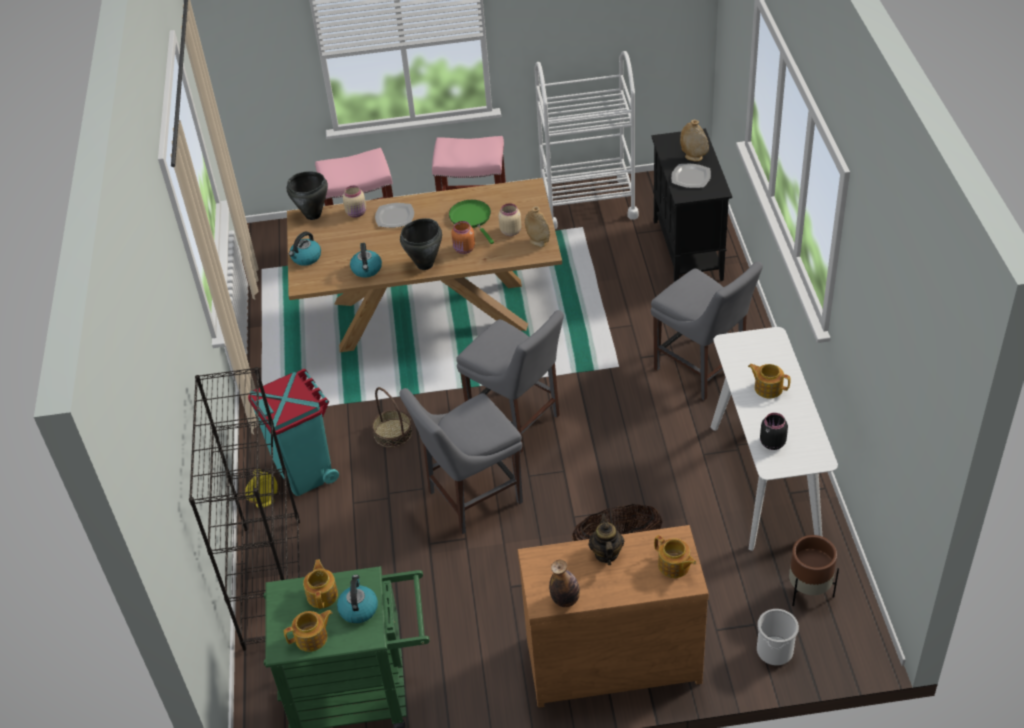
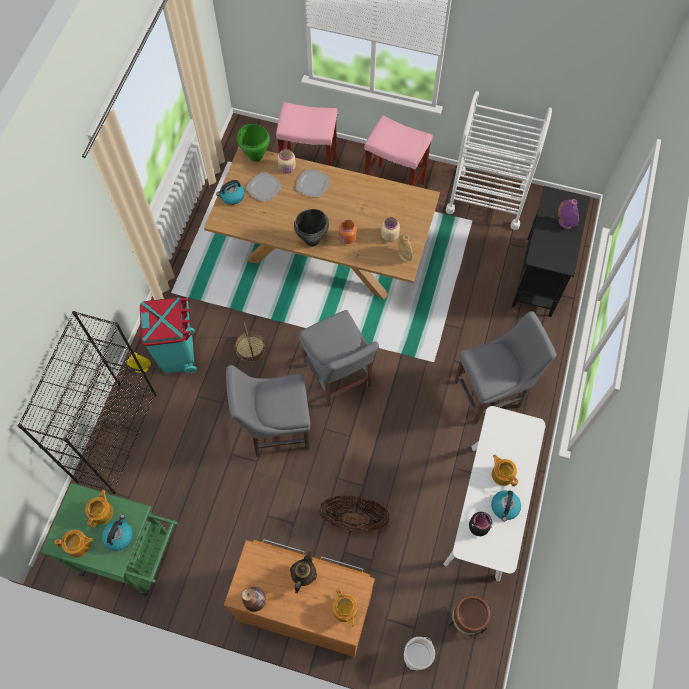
camera: 20 degrees right, 20 degrees up
(313, 215) = (256, 157): black cooking pot -> green cooking pot
(367, 269) = (269, 227): kettle -> kettle (505, 507)
(471, 218) = (367, 210): green frying pan -> none
(691, 177) = (552, 243): plate -> plate (264, 187)
(693, 157) = (564, 223): beige vase -> purple vase
(702, 370) = (491, 393): grey chair -> grey chair turned 90 degrees counterclockwise

